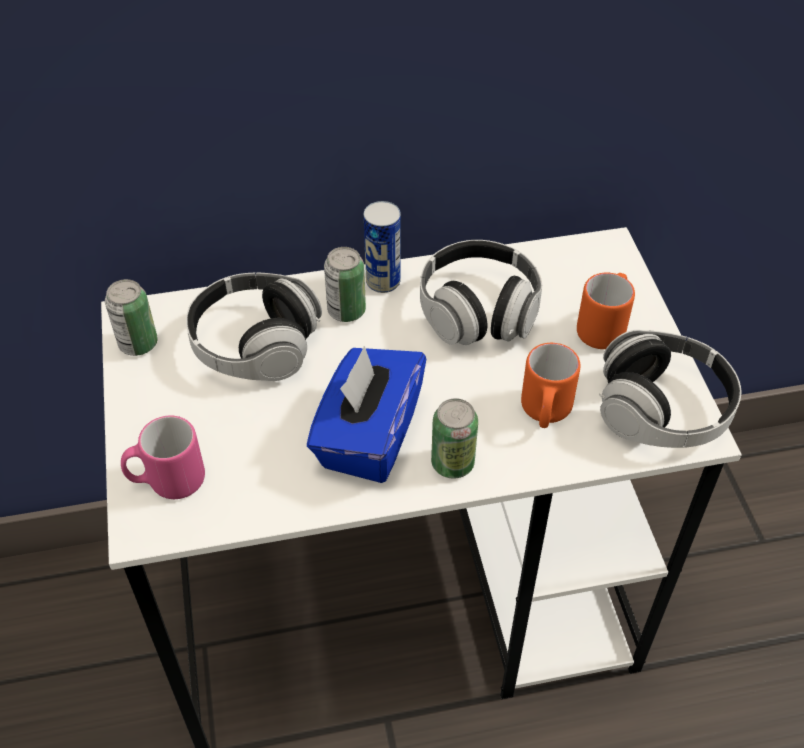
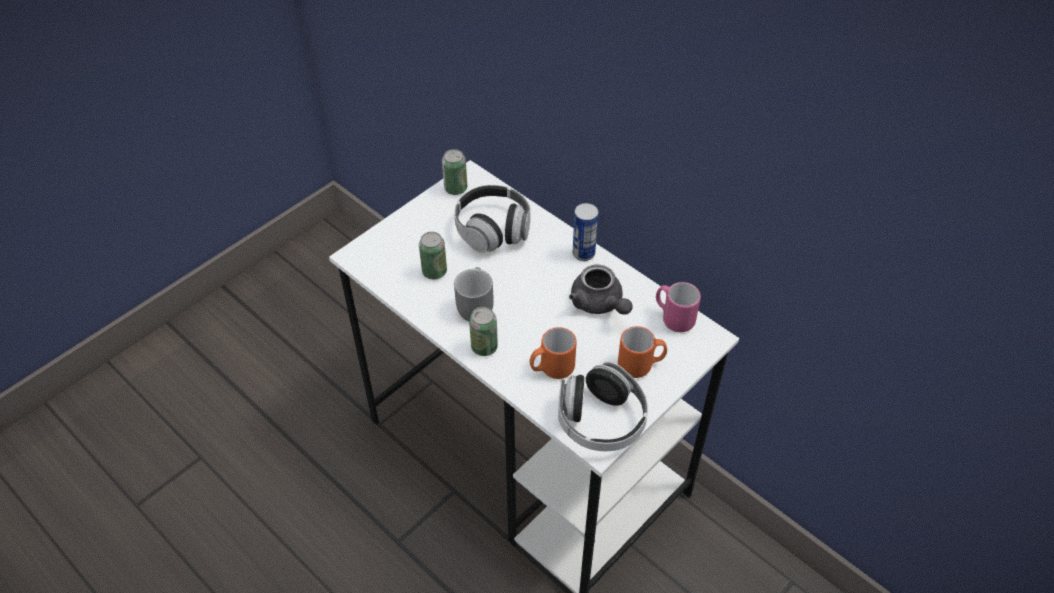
camera: 55 degrees right, 0 degrees up
(167, 481) = (386, 248): pink mug -> pink mug (673, 318)
(346, 311) = (548, 250): can -> can (434, 272)
(368, 436) = (473, 305): blue tissue box -> grey mug
(478, 312) = (599, 304): headphones -> grey teapot

